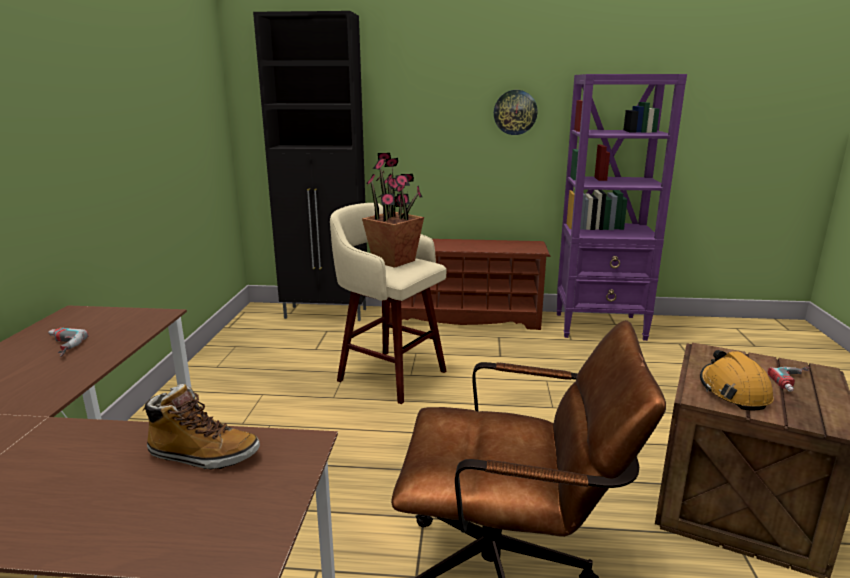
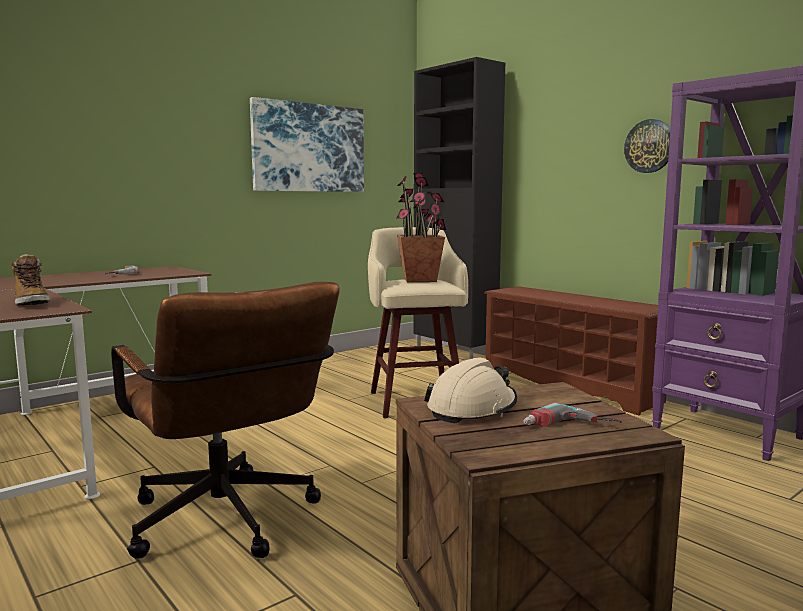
camera: 45 degrees right, 10 degrees down
(155, 109) = (309, 148): none -> picture
(733, 391) = (472, 409): orange hard hat -> beige hard hat

